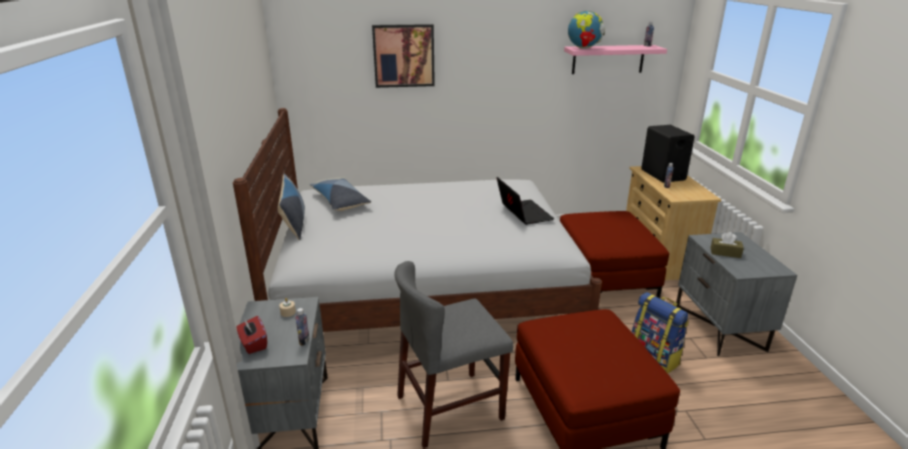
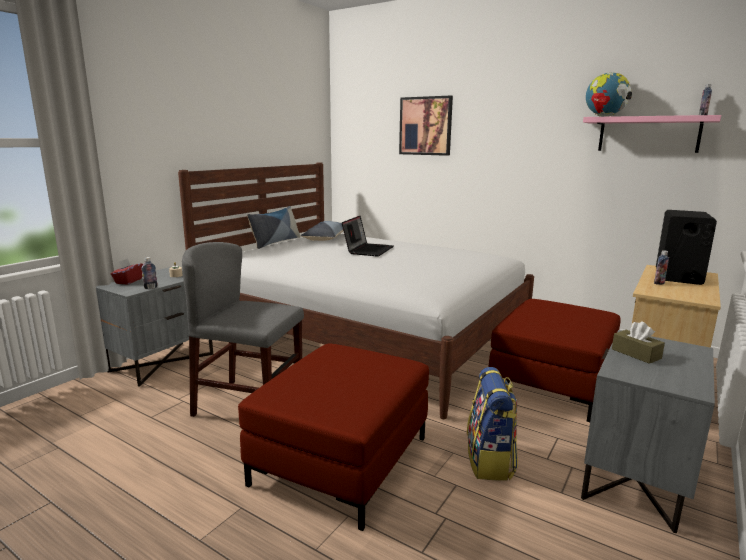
camera: 40 degrees right, 10 degrees down
(523, 213) = (447, 269): laptop -> laptop (368, 250)

